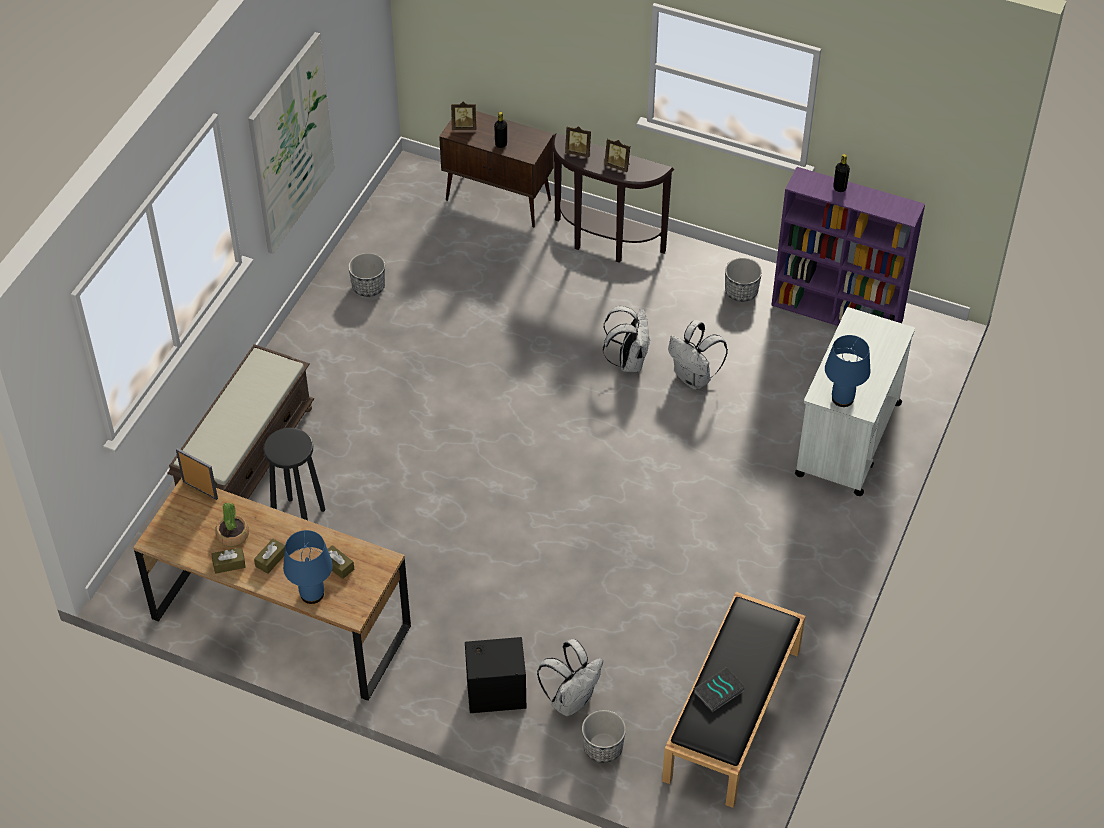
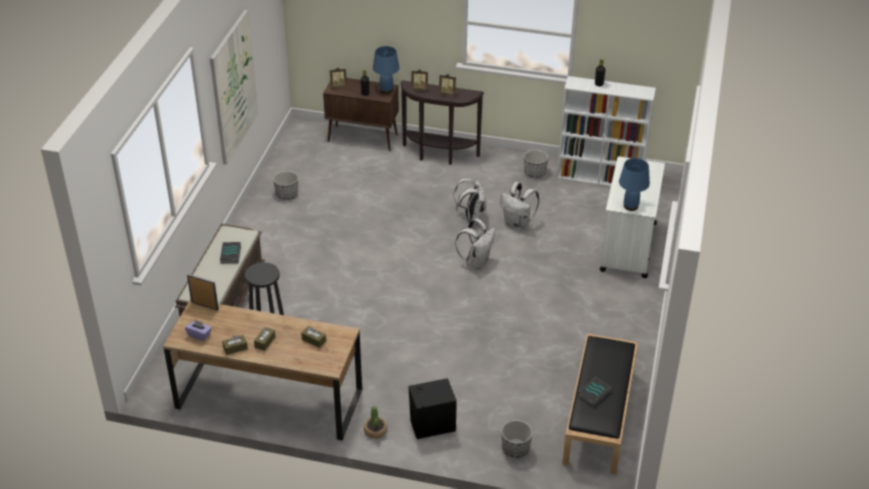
camera: 10 degrees left, 10 degrees down
(184, 536) = (199, 335): none -> purple tissue box
(233, 535) = (234, 330): potted plant -> potted plant (375, 431)
(258, 399) = (231, 254): none -> book
(311, 594) = (299, 360): blue table lamp -> blue table lamp (386, 90)
(571, 700) = (486, 422): white backpack -> white backpack (476, 262)
(838, 313) = (600, 178): purple bookcase -> white bookcase

